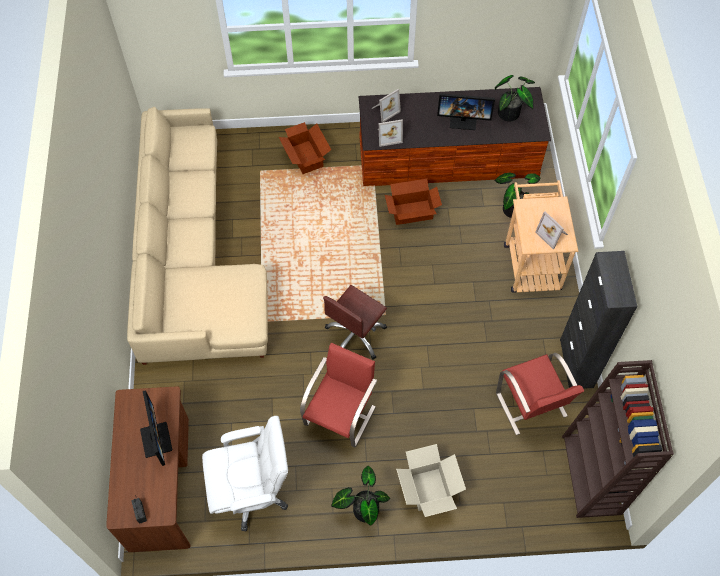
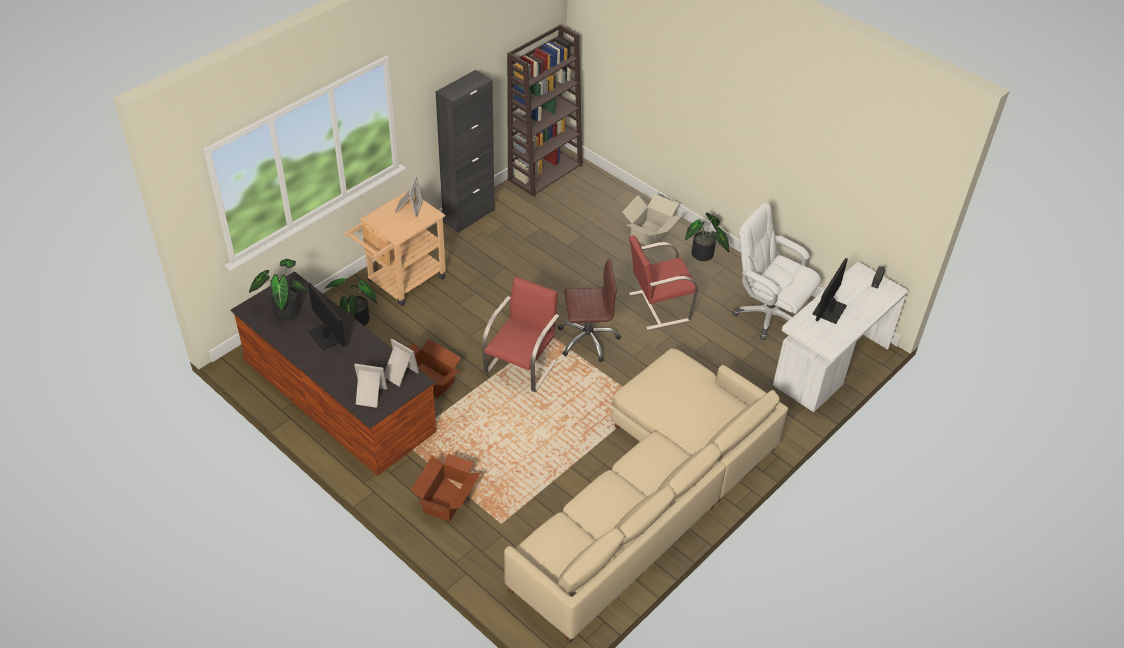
camera: 135 degrees left, 15 degrees down
(161, 483) = (830, 366): brown desk -> white desk
(531, 406) = (529, 220): red chair -> red chair (522, 366)

